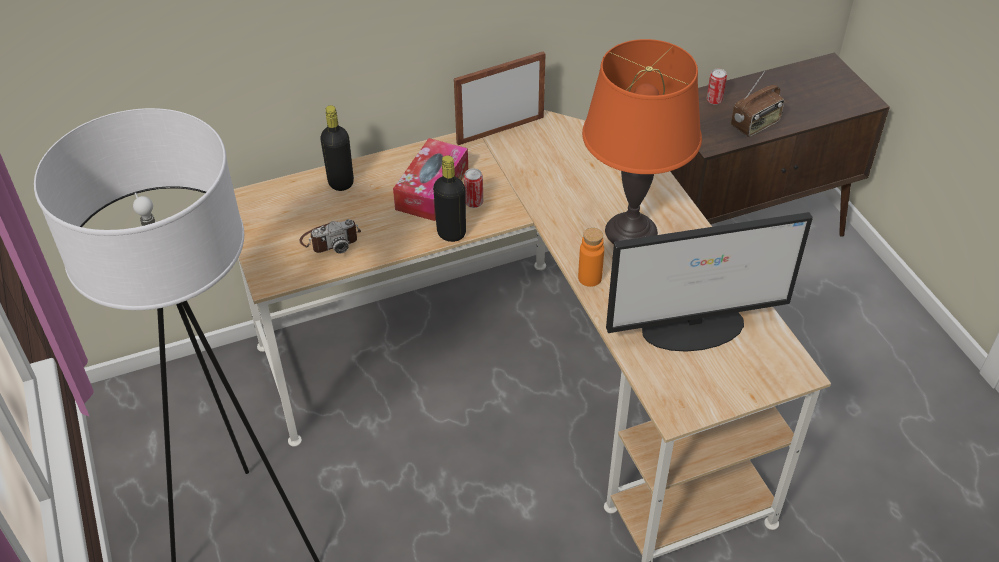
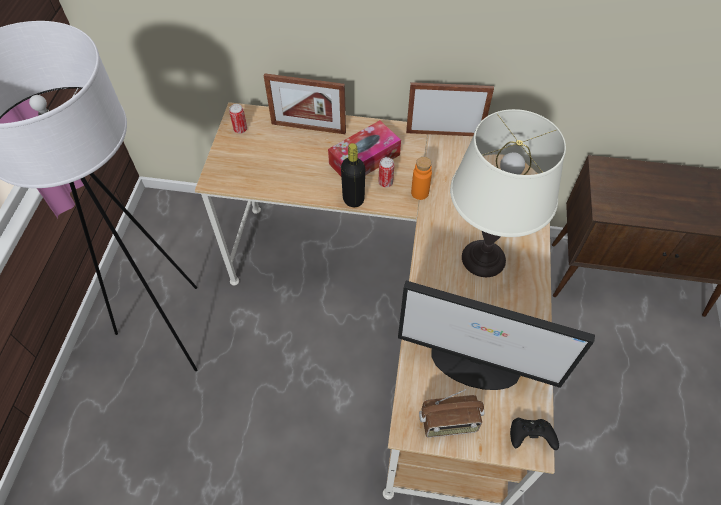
camera: 30 degrees right, 10 degrees up
(331, 240) = (272, 167): camera -> none
(341, 182) = (308, 128): black bottle -> picture frame
(589, 278) = (425, 282): orange bottle -> orange bottle (420, 193)
(630, 231) = (483, 258): orange table lamp -> white table lamp
(714, 100) = (634, 175): can -> can (240, 129)
(755, 125) = (654, 210): radio -> radio (449, 423)
(789, 365) = (529, 437): none -> black game controller

